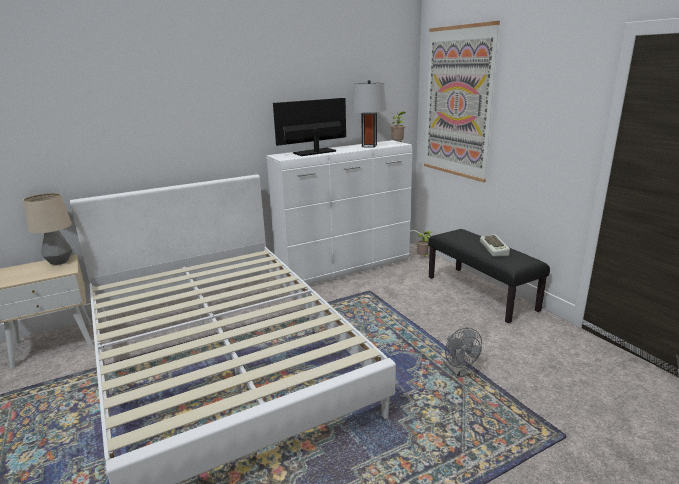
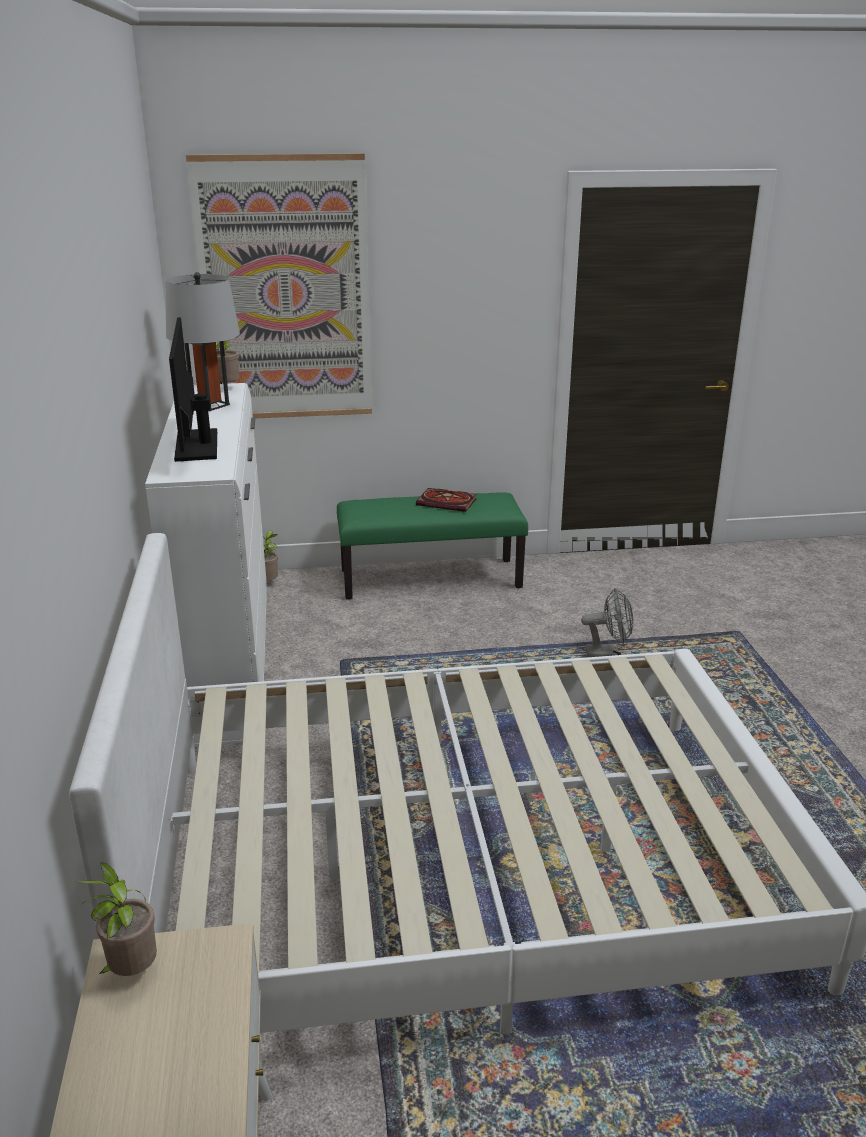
camera: 70 degrees left, 5 degrees up
(59, 261) = (131, 971): table lamp -> potted plant
(481, 293) = (431, 578): black bench -> green bench
(495, 249) = (448, 502): keyboard -> book

